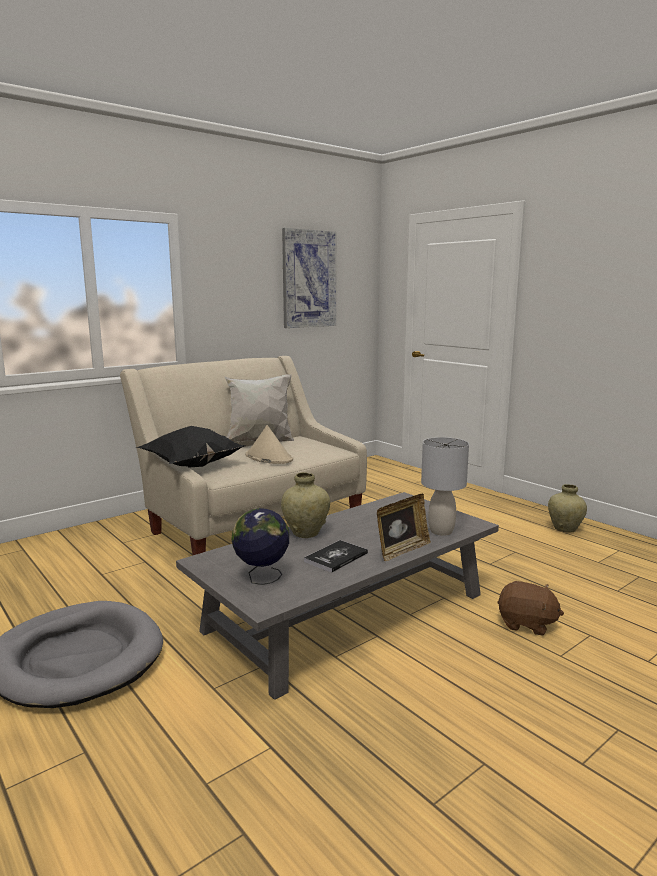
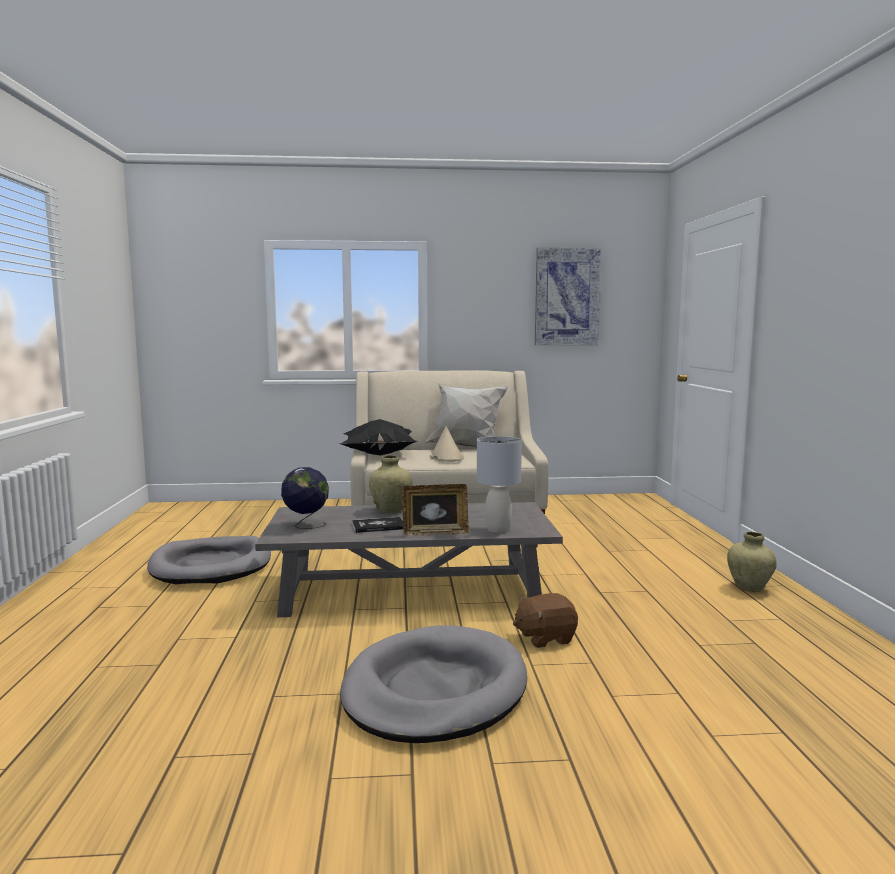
camera: 35 degrees right, 5 degrees down
(526, 624) = (545, 637): brown plush toy -> brown plush toy turned 105 degrees clockwise
(544, 718) = (434, 690): none -> grey dog bed

